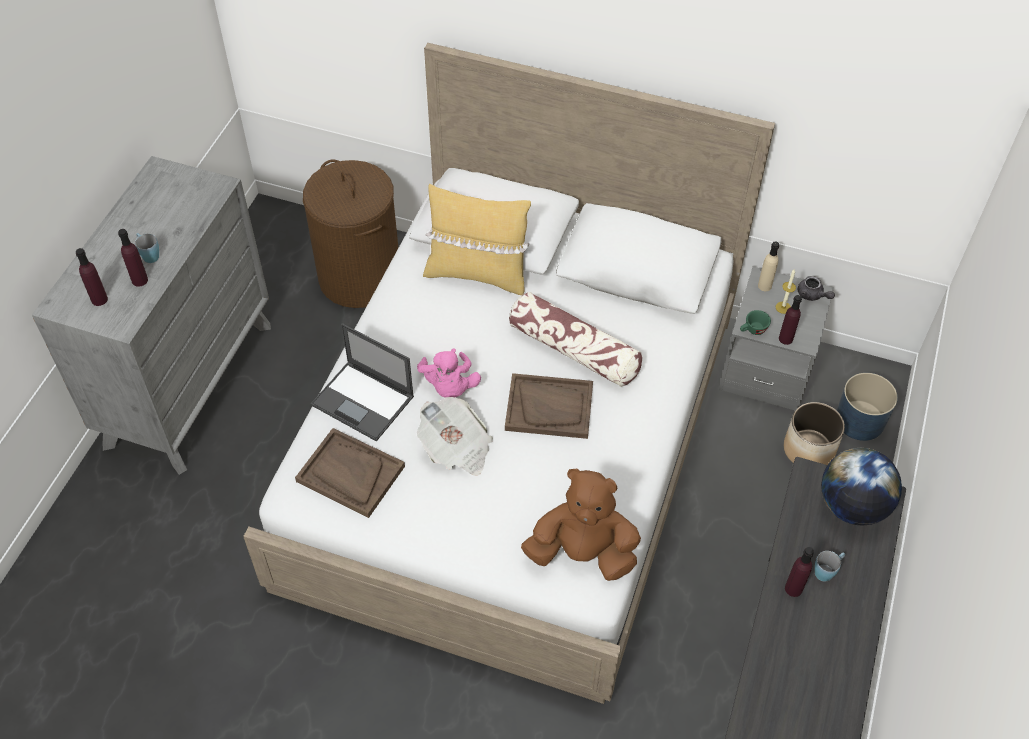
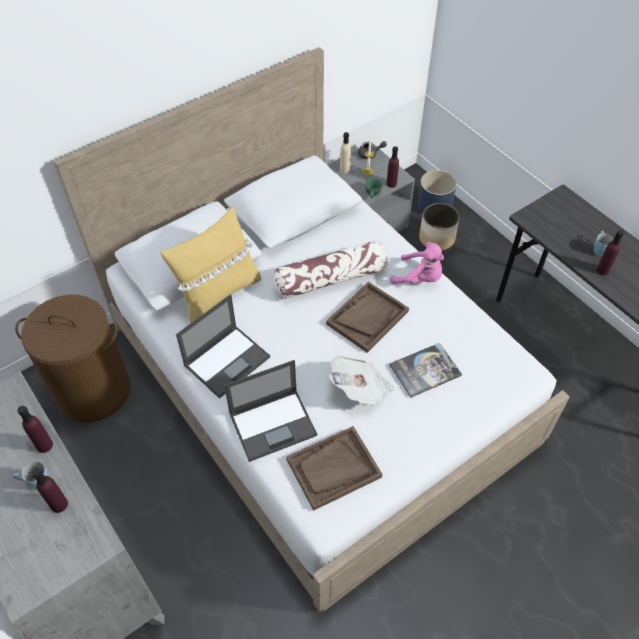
camera: 55 degrees left, 0 degrees up
(99, 299) = (50, 550): purple bottle -> purple bottle (44, 445)
(406, 326) = (227, 360): none -> laptop
(449, 386) = (304, 364): pink plush toy -> pink plush toy (419, 278)
(522, 491) = (425, 370): none -> book
(582, 553) = (496, 365): brown plush toy -> none
(852, 506) = (561, 212): globe -> none

